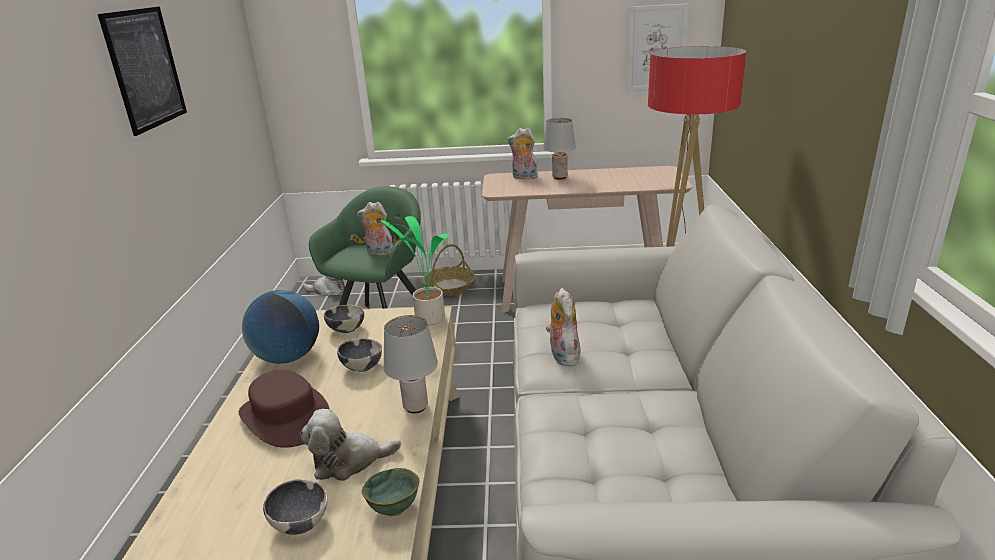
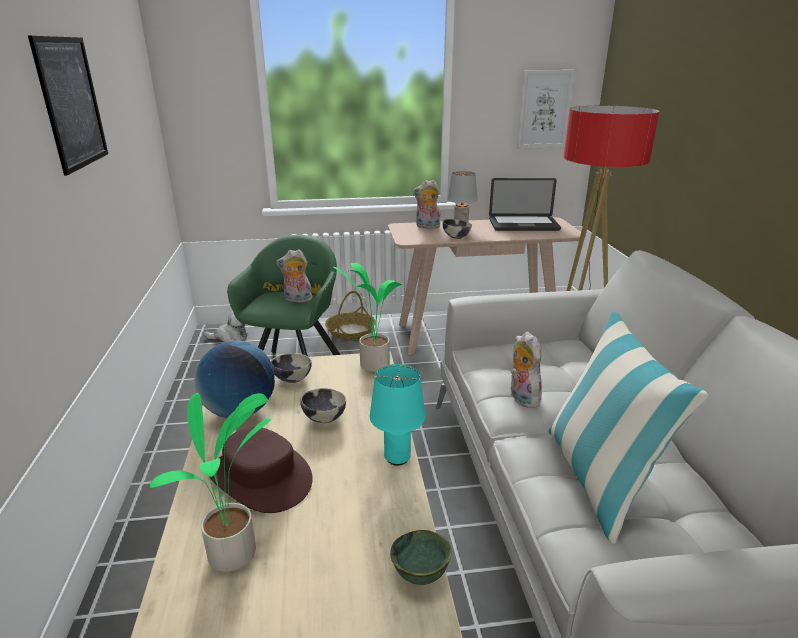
camera: 10 degrees left, 0 degrees up
(240, 480) = (235, 555): none -> potted plant
(300, 523) = (322, 601): bowl -> bowl (456, 237)
(348, 461) = (349, 523): plush toy -> none
(415, 406) = (396, 458): grey table lamp -> turquoise table lamp
(602, 436) = (598, 478): none -> pillow
(629, 175) = (523, 225): none -> laptop

